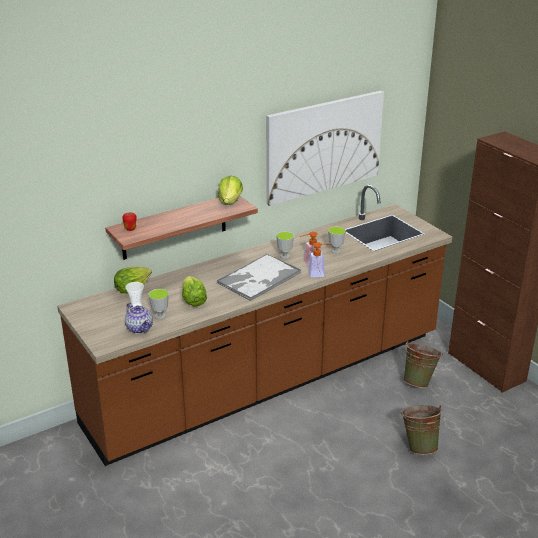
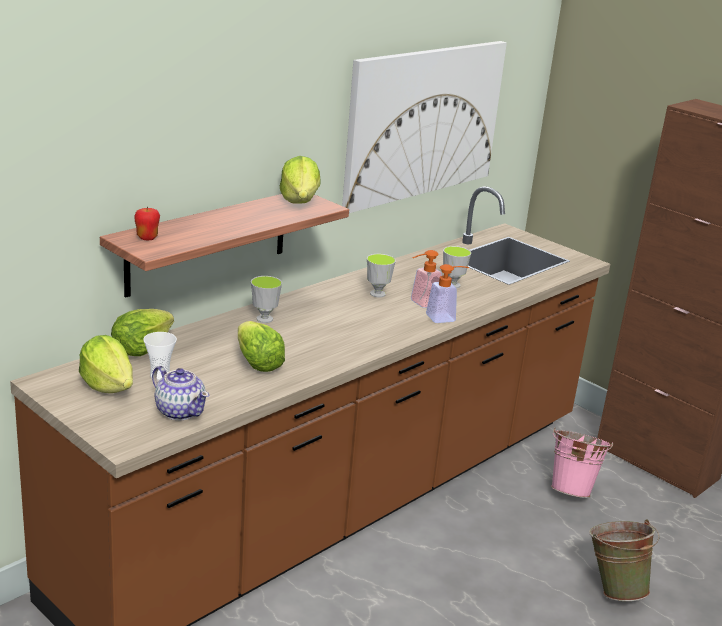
camera: 15 degrees left, 5 degrees down
(106, 311) = (108, 386): none -> lettuce
(160, 316) = (209, 390): cup -> cup (264, 319)
(258, 278) = (351, 327): tray -> none
(419, 381) = (572, 489): green bucket -> pink bucket

